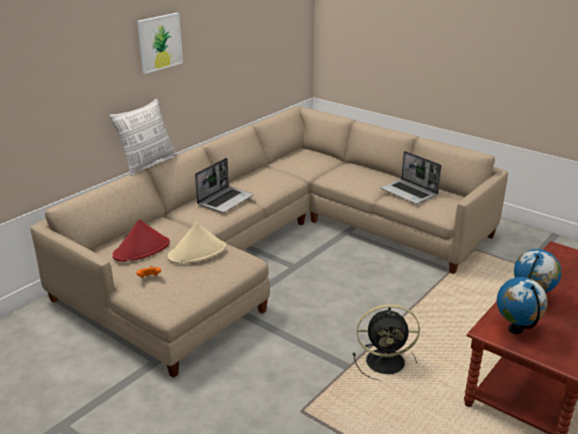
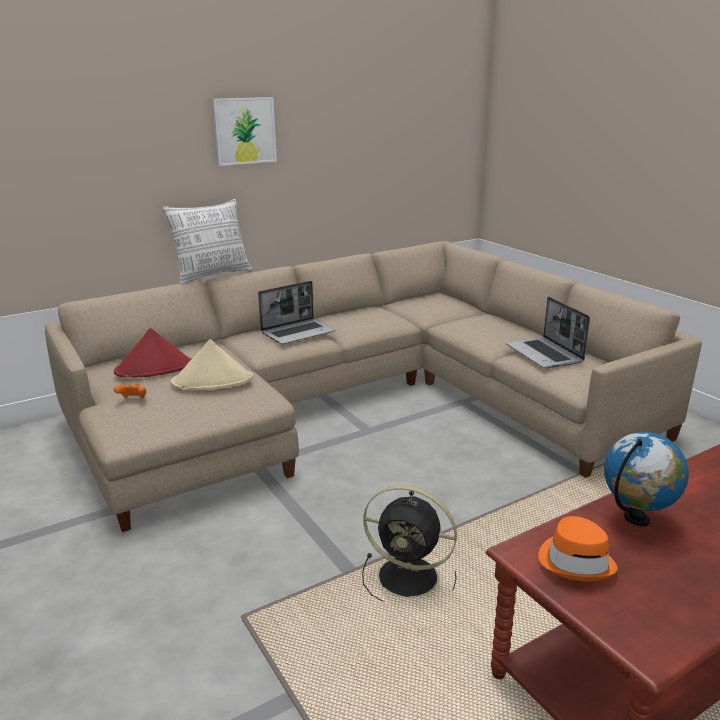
camera: 20 degrees right, 5 degrees down
(516, 329) = (576, 561): globe -> orange hat

